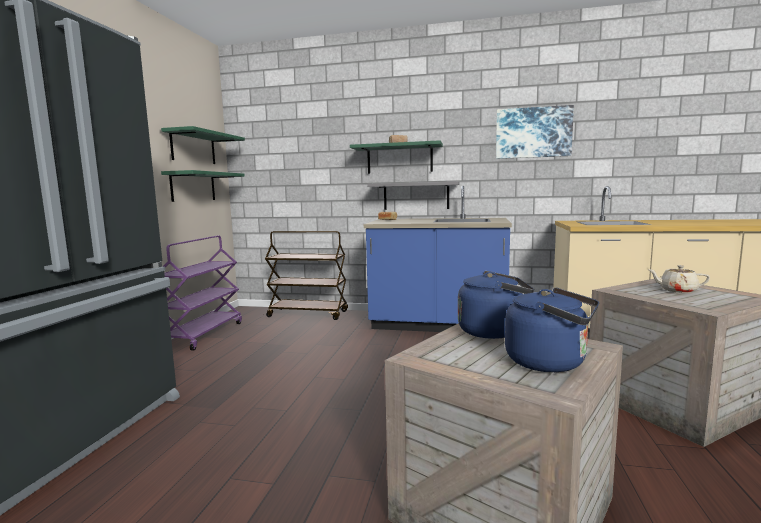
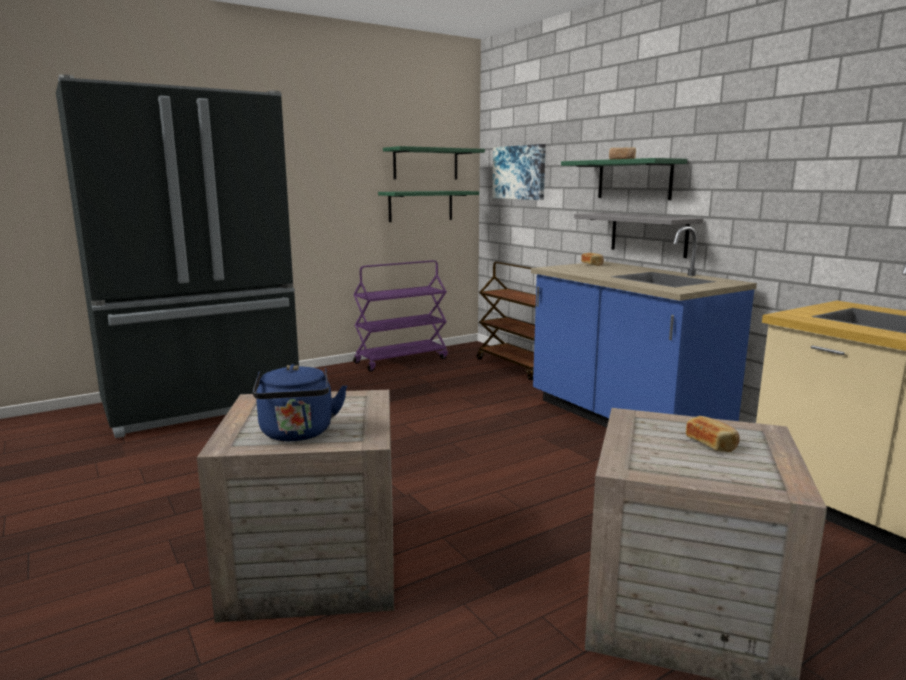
camera: 45 degrees right, 5 degrees up
(493, 331) = (356, 404): blue kettle -> none
(533, 133) = (821, 142): picture -> picture (519, 172)
(677, 290) = (711, 444): beige teapot -> bread

